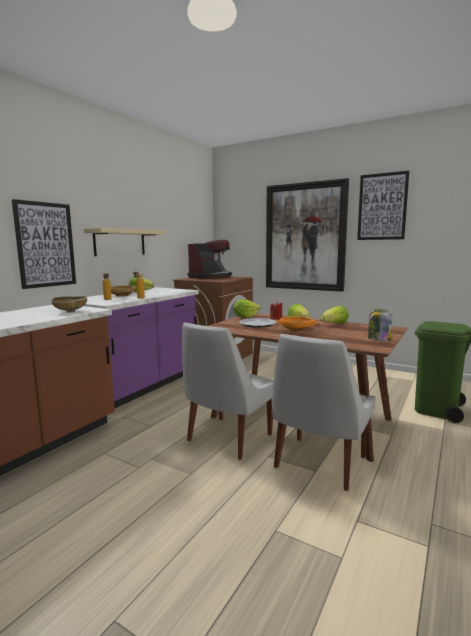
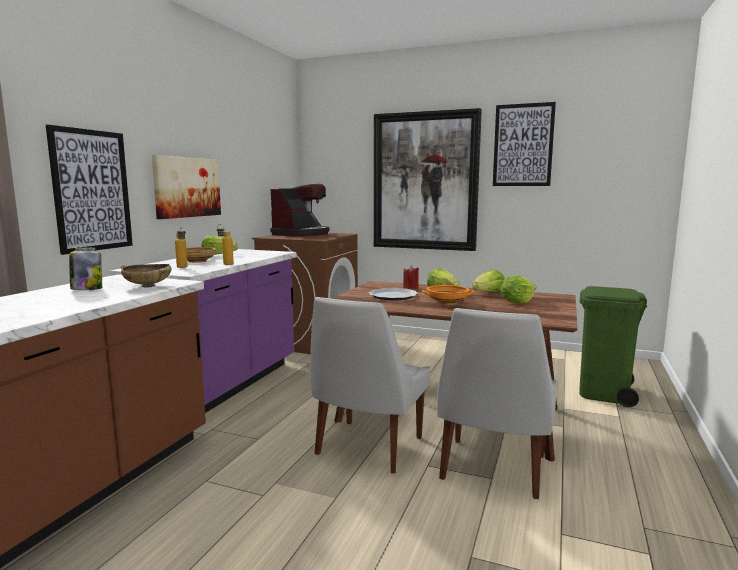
camera: 10 degrees left, 0 degrees up
(120, 242) = (187, 187): beige shelf -> picture
(245, 317) = (369, 286): lettuce -> lettuce (516, 302)
(378, 339) = (553, 311): jar -> jar (87, 289)

